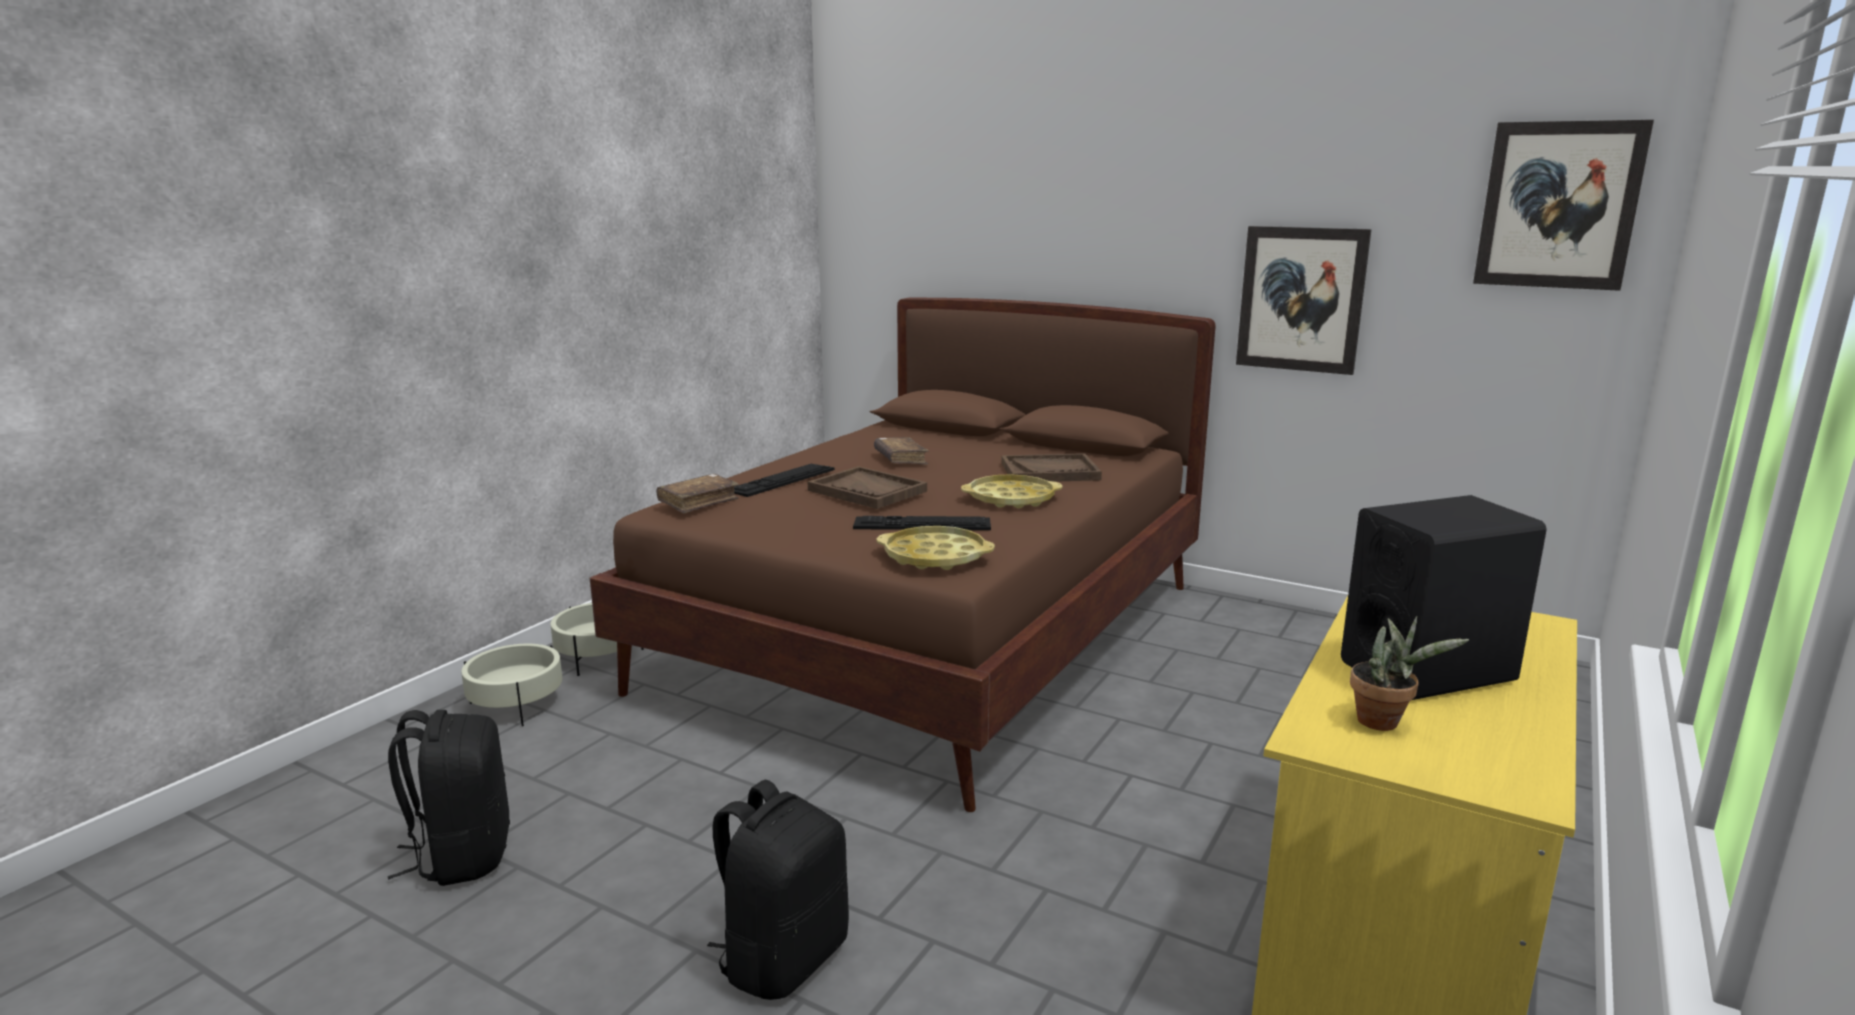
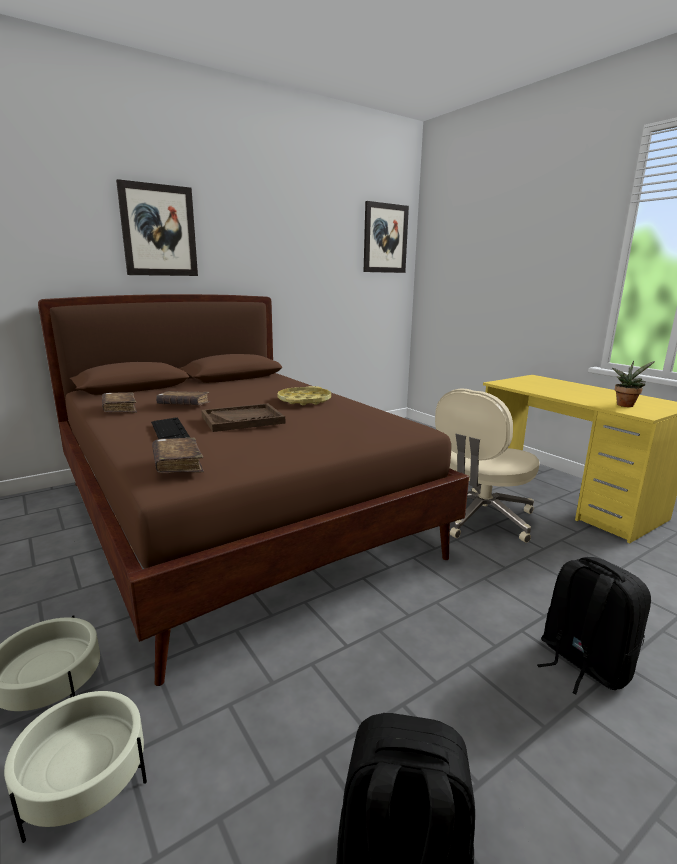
camera: 65 degrees left, 0 degrees up
(854, 445) = (119, 409): none -> brown book
(922, 523) = (322, 421): keyboard -> none
(935, 556) = (387, 427): yellow tray -> none
(1050, 471) = (268, 388): brown tray -> none
(1150, 826) = (480, 518): none -> beige office chair
(1301, 299) = (302, 283): picture -> picture (159, 231)
(1427, 671) = (578, 393): black speaker -> none

